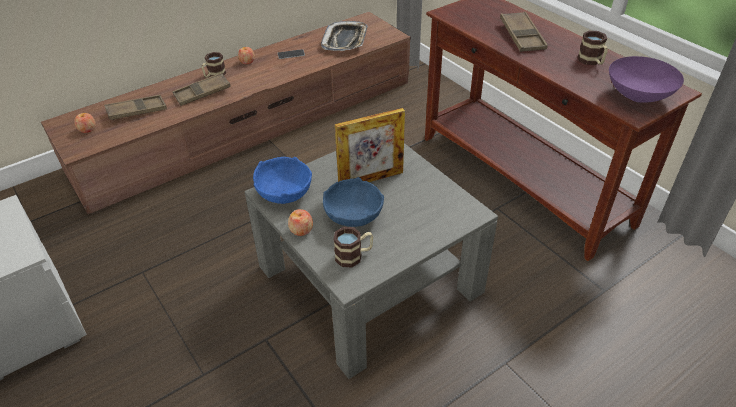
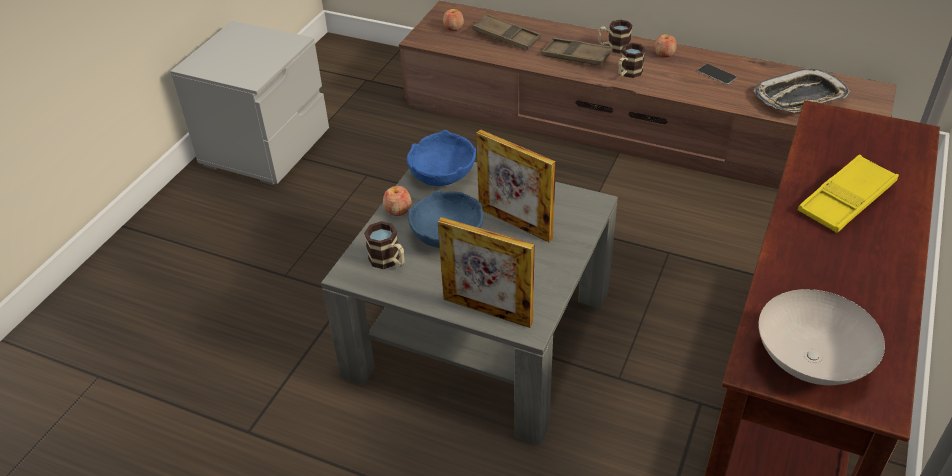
camera: 60 degrees right, 0 degrees up
(445, 226) = (487, 311): none -> picture frame
(522, 36) = (846, 200): brown tray -> yellow tray
(592, 61) = (858, 288): mug -> mug (628, 73)
(639, 97) = (811, 363): purple bowl -> white bowl

